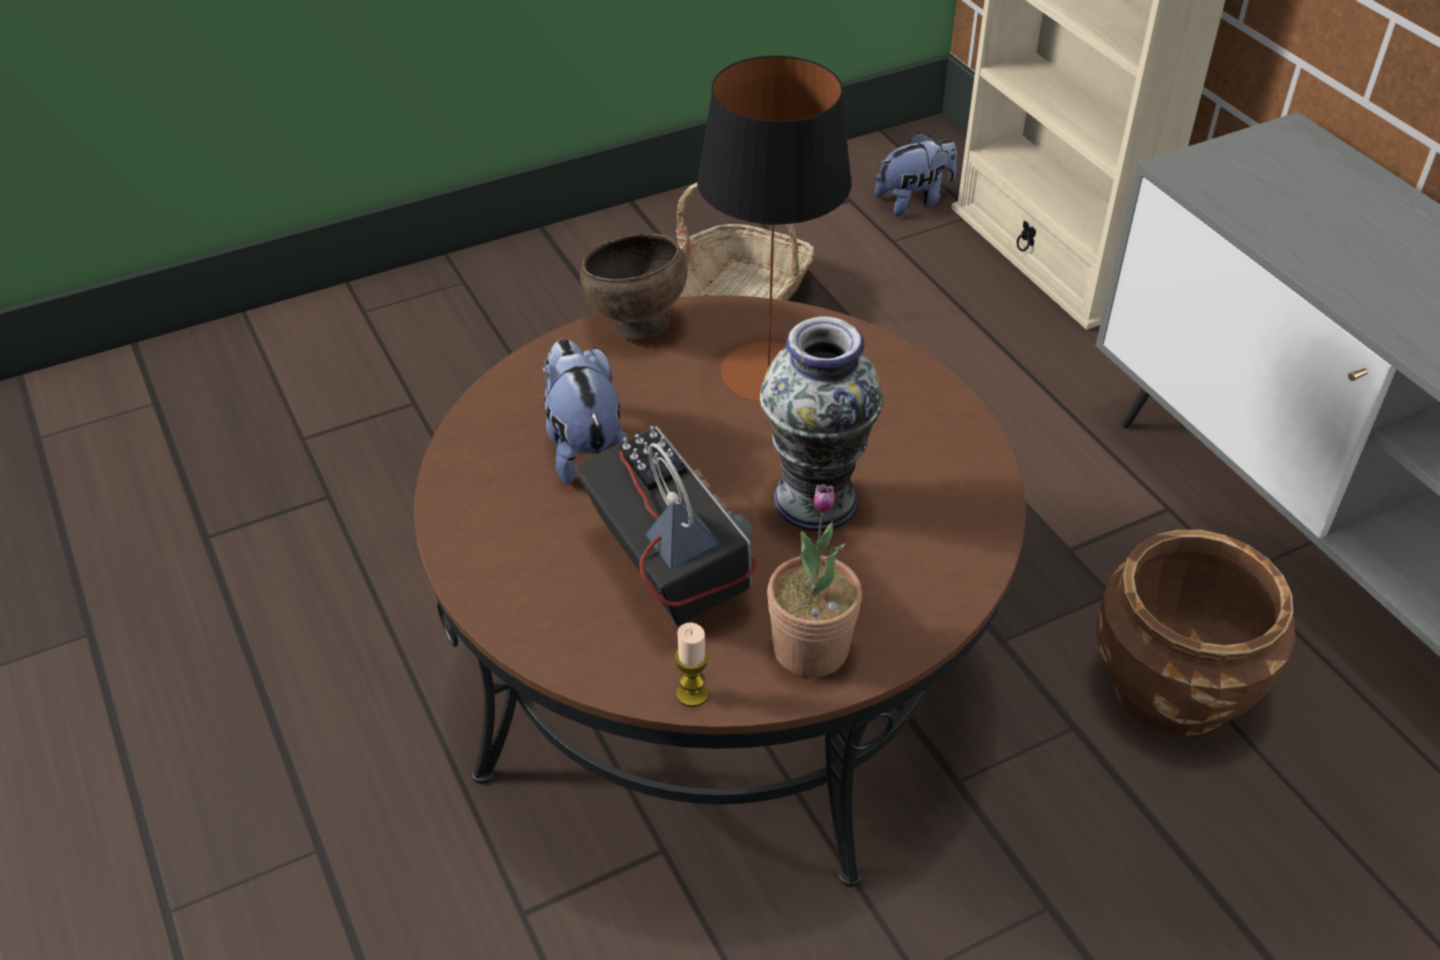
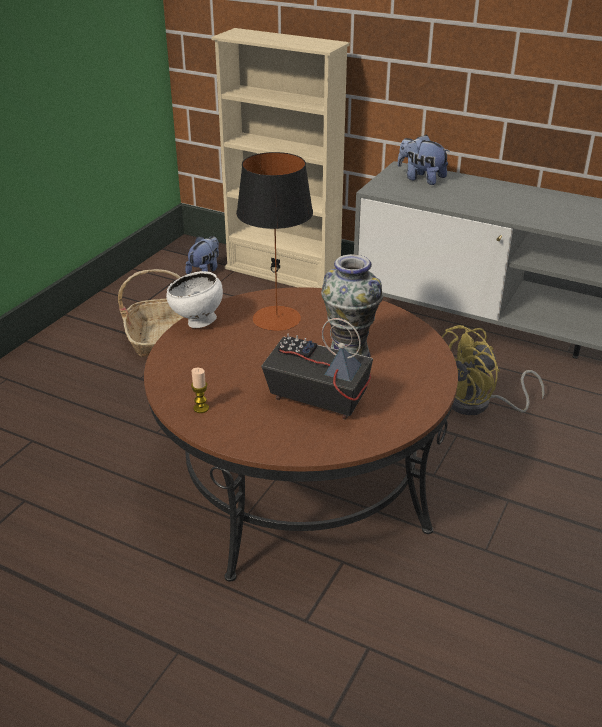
camera: 35 degrees left, 10 degrees down
(583, 447) = (227, 375): plush toy -> plush toy (421, 178)
(636, 326) = (197, 323): brown bowl -> white bowl
(692, 694) = (379, 439): candle -> candle (201, 408)
(810, 649) = (406, 403): potted plant -> none
(1174, 688) = (478, 405): brown planter -> yellow fan

